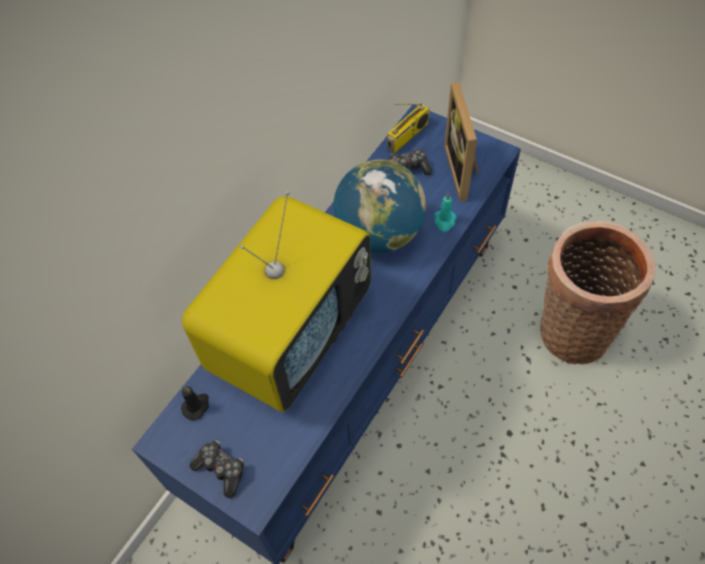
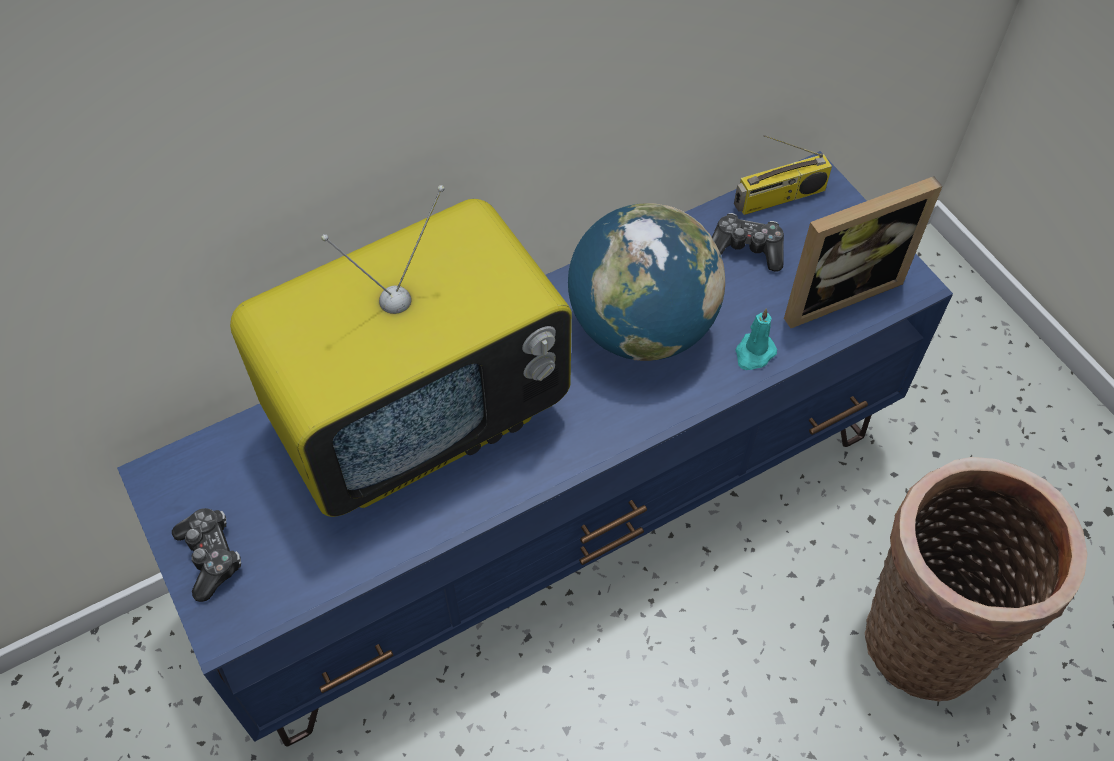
camera: 25 degrees right, 0 degrees up
(196, 406) = (233, 452): black candle -> none
(464, 171) = (835, 289): picture frame -> picture frame turned 135 degrees counterclockwise

